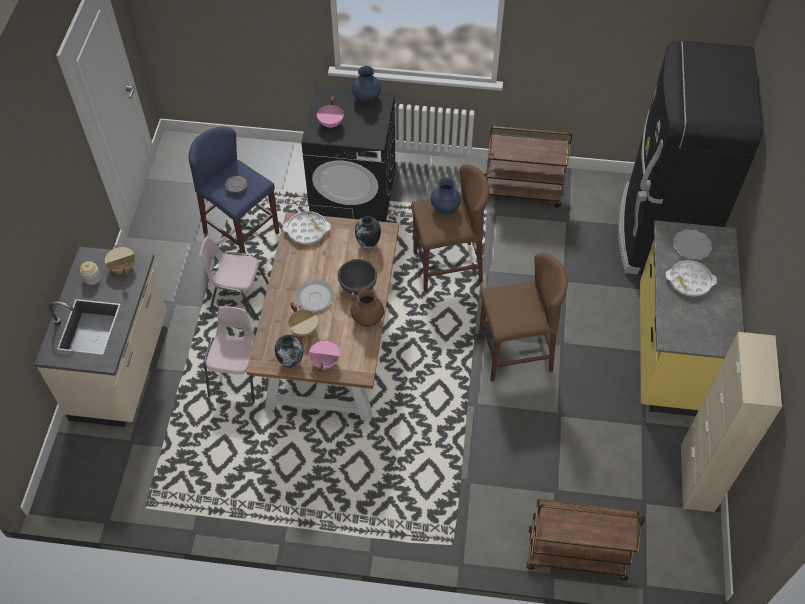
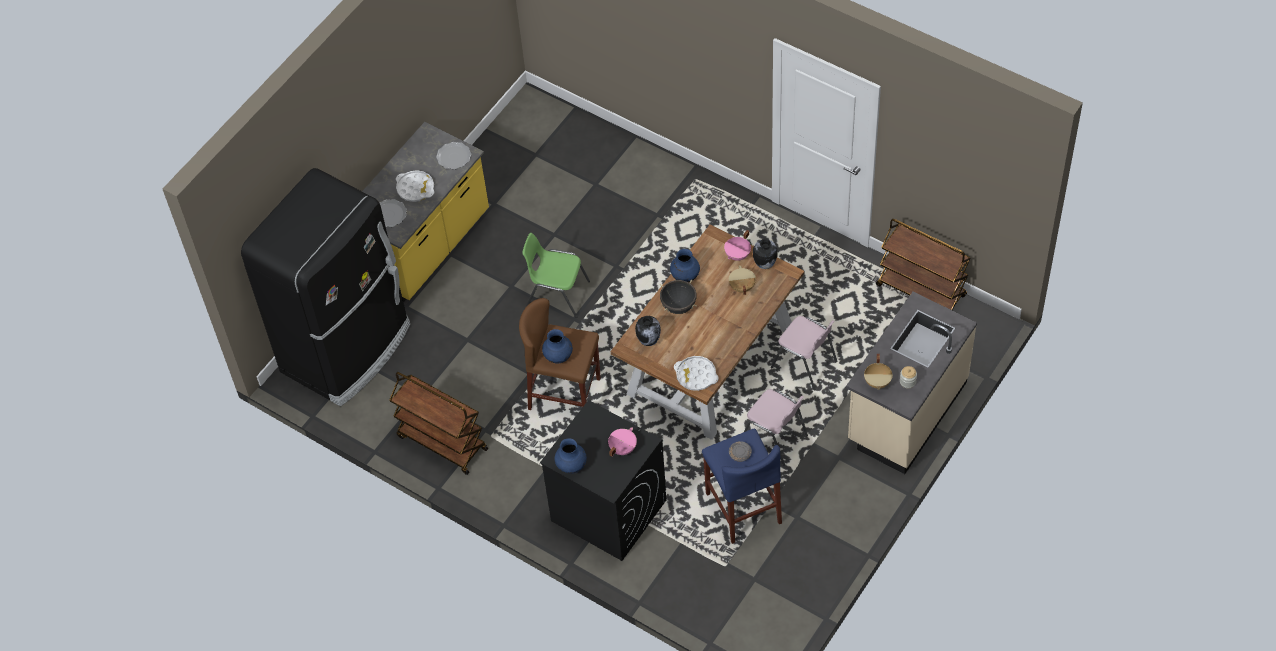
camera: 150 degrees left, 0 degrees up
(238, 376) = (804, 364): pink chair -> pink chair turned 90 degrees counterclockwise
(314, 296) = (719, 311): plate -> plate (454, 157)
(368, 319) = (685, 276): brown vase -> blue vase
(515, 353) = (557, 293): brown stool -> green chair
(575, 555) = (611, 141): brown cart -> brown cart (921, 291)
(697, 478) = (484, 154): beige cabinet -> none

